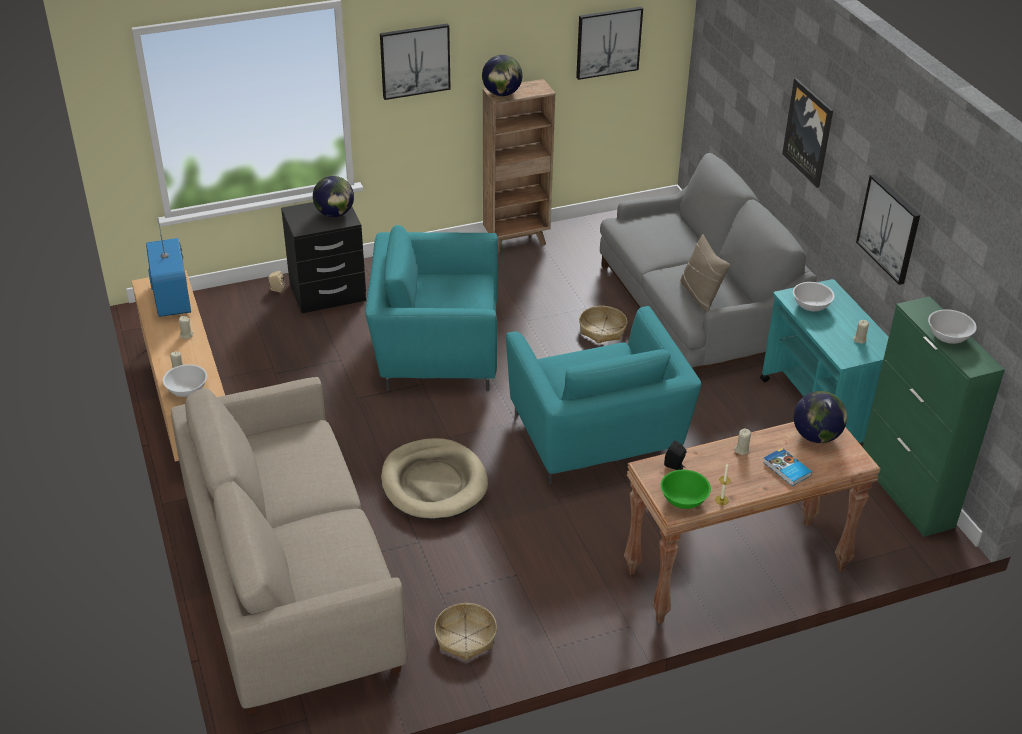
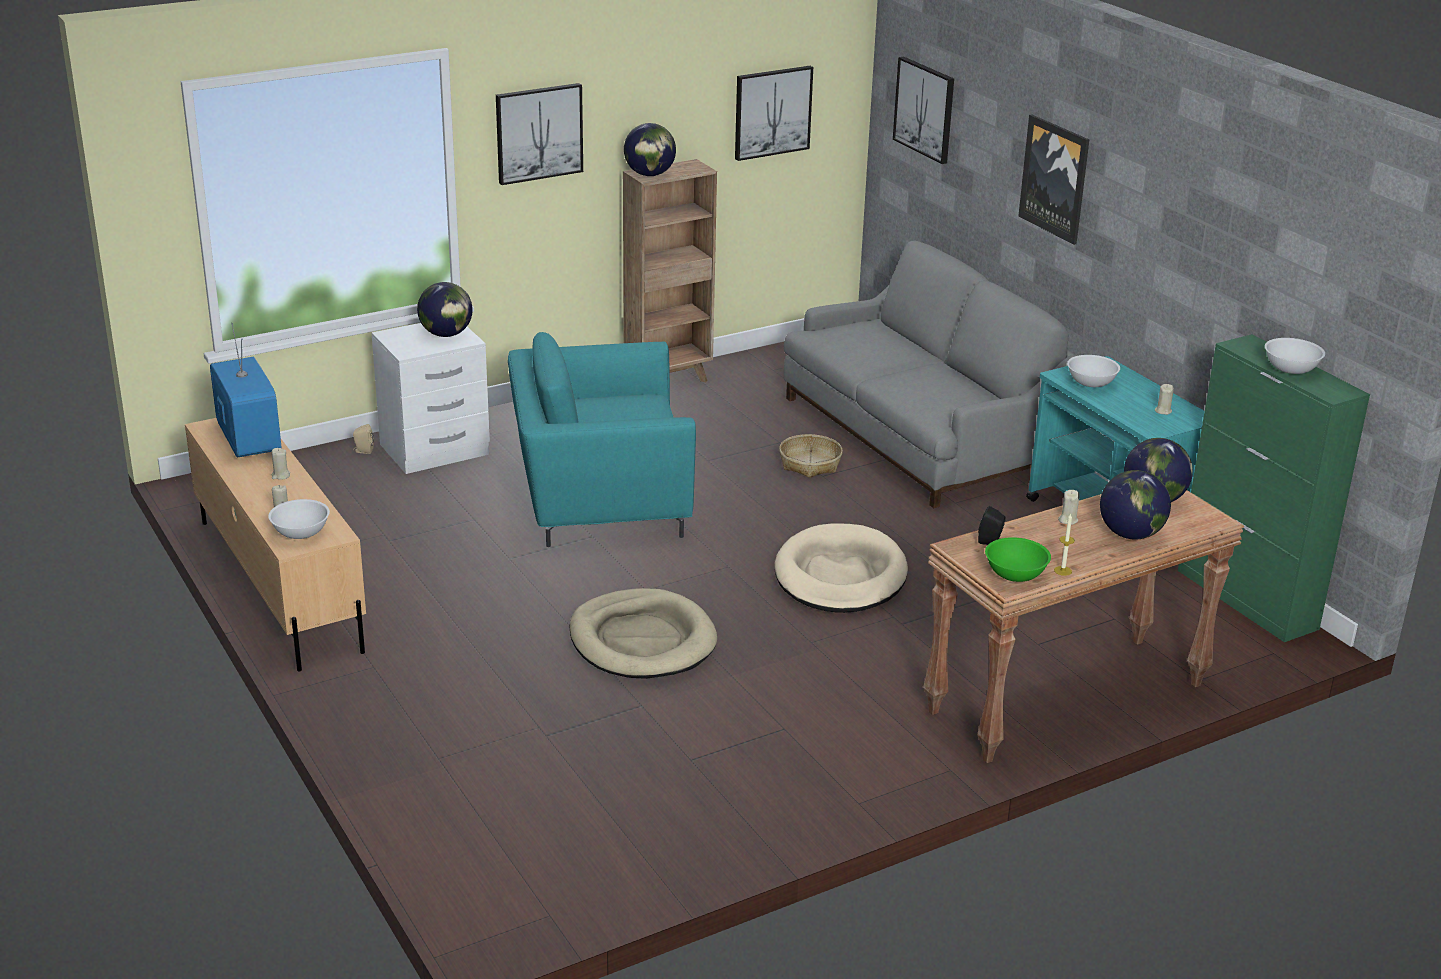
camera: 10 degrees left, 10 degrees down
(290, 581) = (480, 765): beige sofa -> none
(328, 293) = (435, 451): black nightstand -> white nightstand
(465, 637) = (738, 803): basket -> none
(596, 438) = (840, 576): turquoise armchair -> beige dog bed
(700, 295) = (939, 397): beige pillow -> none
(786, 469) = (1130, 534): book -> globe
(889, 228) = (1184, 266): picture -> picture (925, 109)

